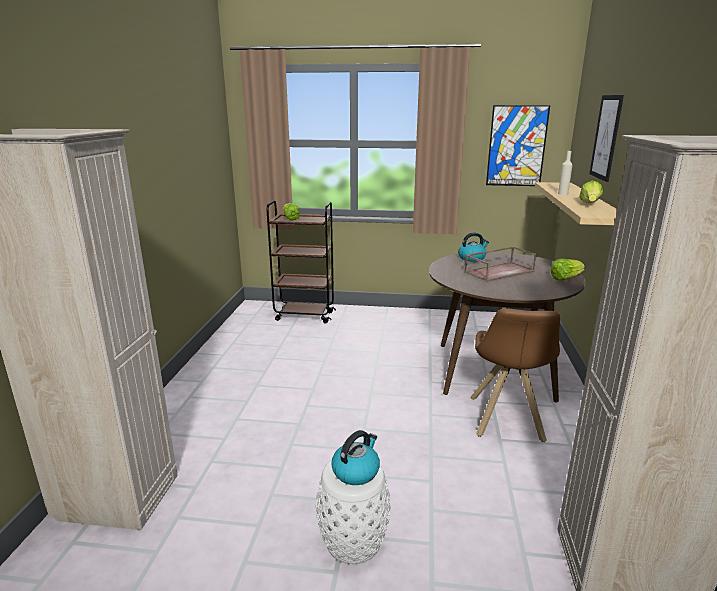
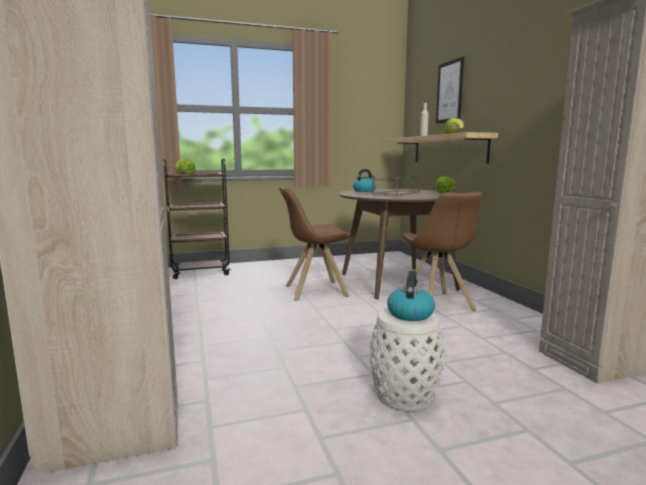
camera: 25 degrees left, 10 degrees down
(391, 366) = (315, 291): none -> brown chair
(516, 146) = (367, 114): picture -> none

